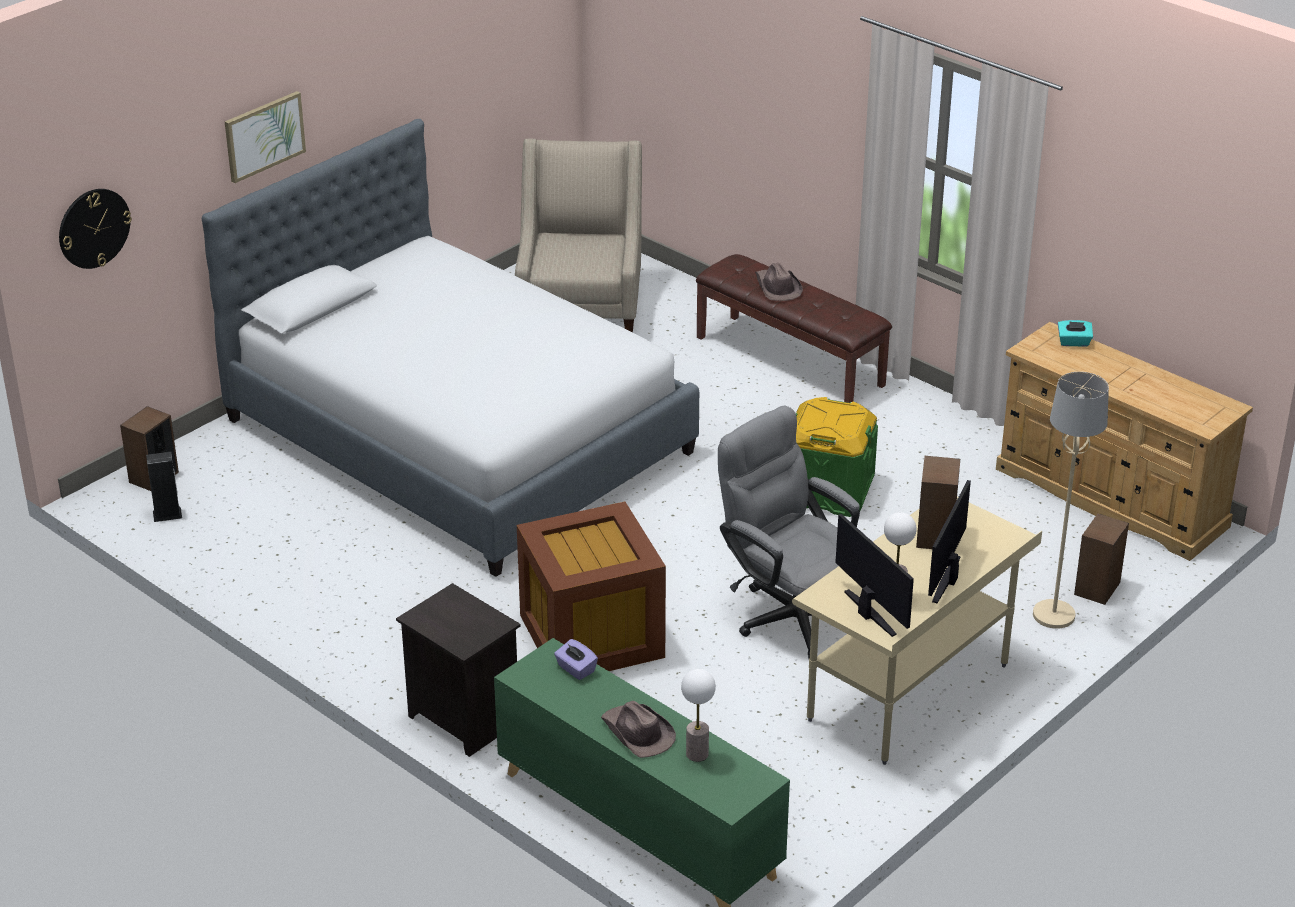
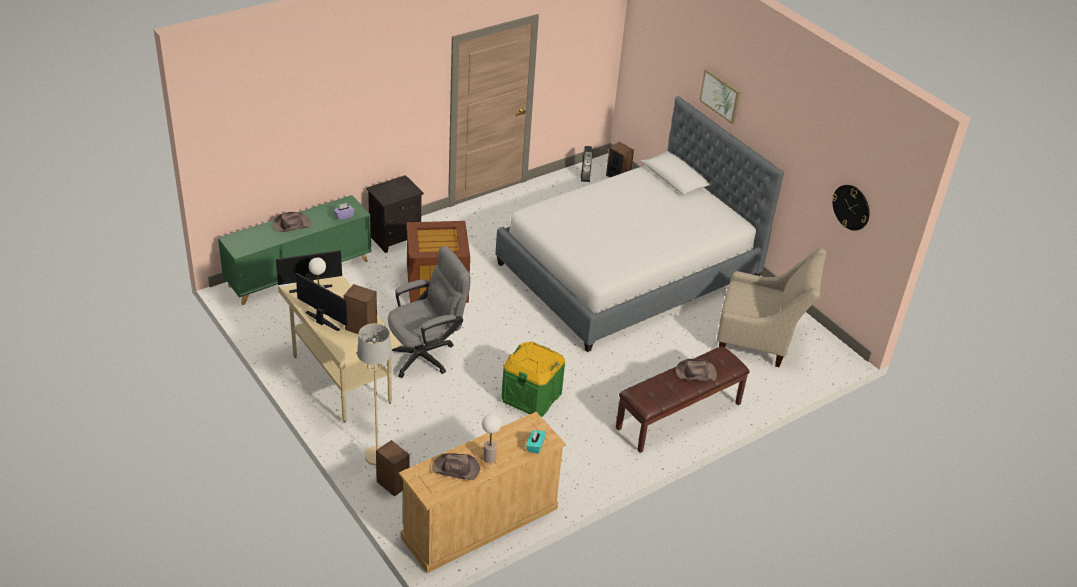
camera: 100 degrees right, 5 degrees up
(94, 228) = (647, 54): wall clock -> wall clock (851, 207)
(697, 754) = (267, 237): table lamp -> table lamp (489, 458)
(1166, 395) = (456, 469): none -> brown hat

